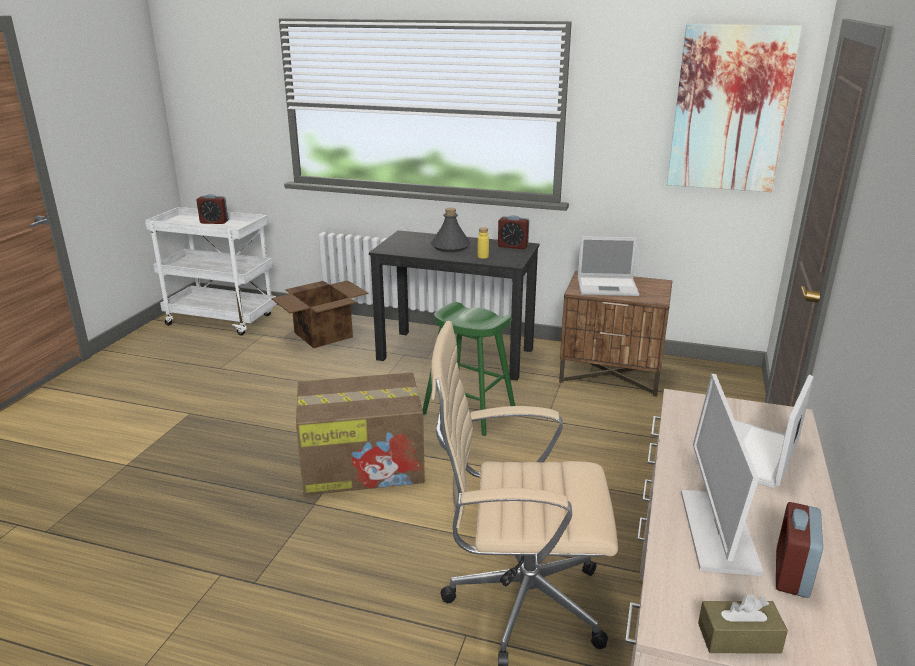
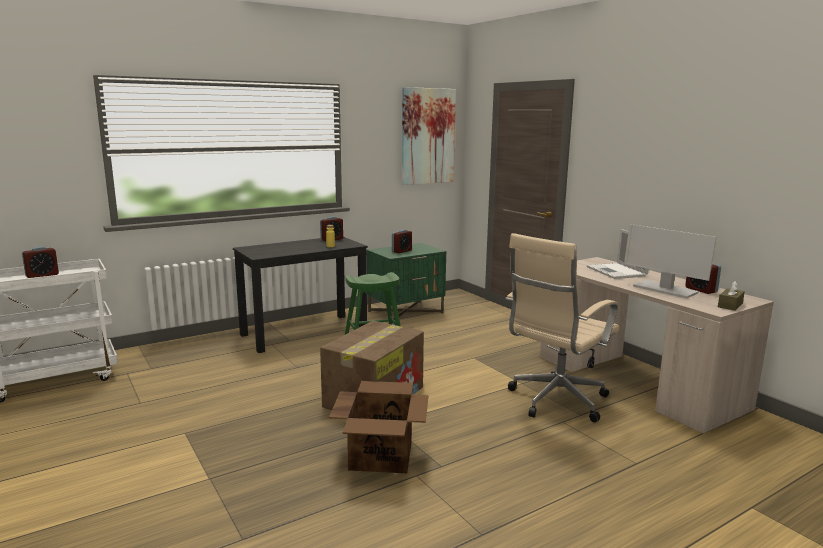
camera: 50 degrees left, 10 degrees down
(324, 334) = (183, 355): cardboard box -> cardboard box (381, 455)
(450, 247) = (297, 247): grey bottle -> none
(608, 287) = (401, 251): laptop -> alarm clock
(611, 375) = (406, 312): brown nightstand -> green nightstand

